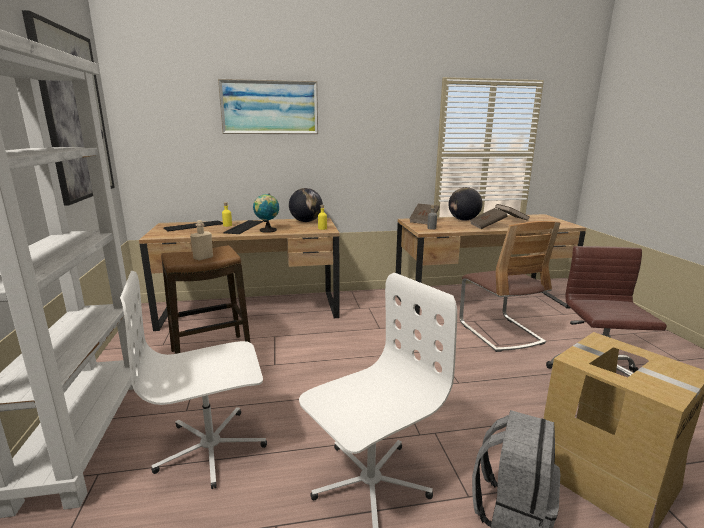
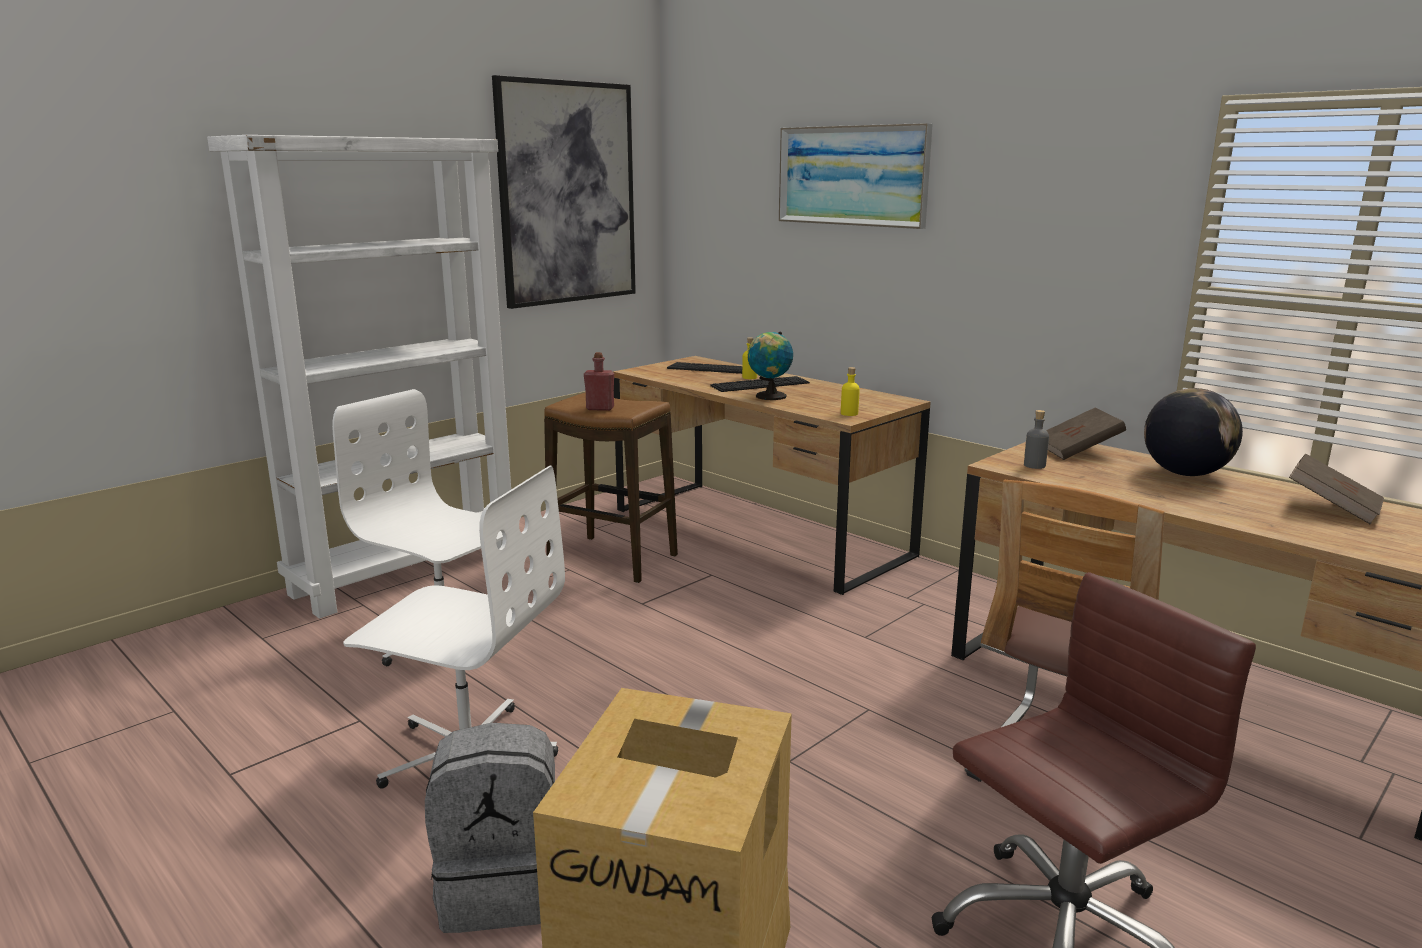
camera: 55 degrees right, 0 degrees up
(203, 258) = (600, 408): beige bottle -> red bottle
(306, 221) = (868, 398): globe -> none
(487, 226) = (1183, 499): brown book -> none

